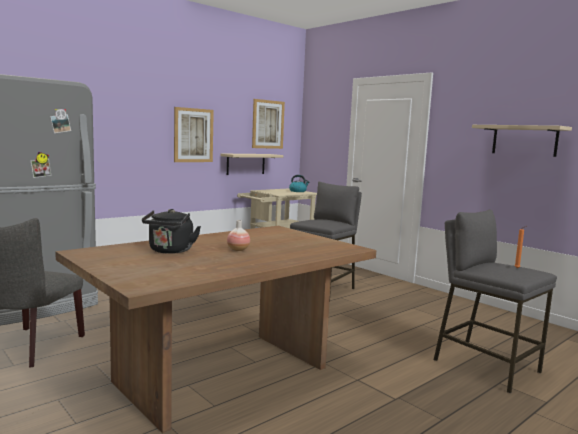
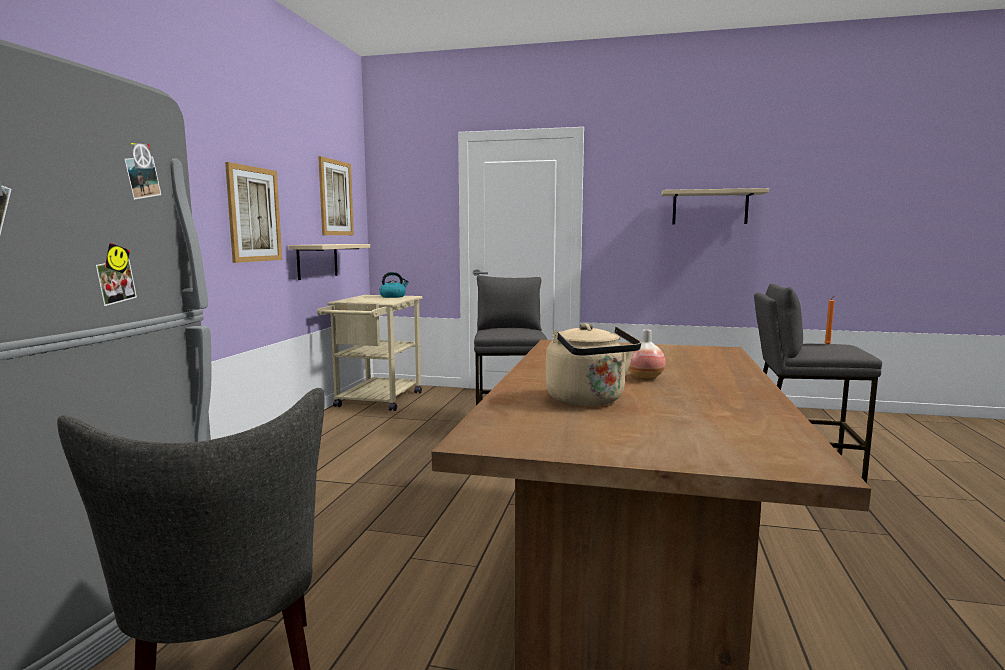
camera: 35 degrees left, 0 degrees up
(170, 251) = (589, 400): black kettle -> beige kettle

